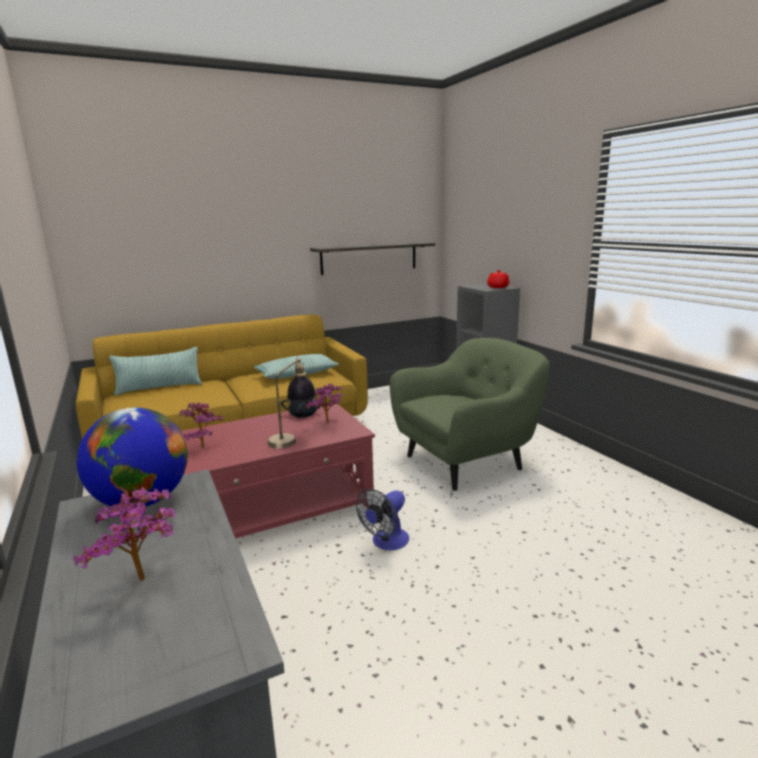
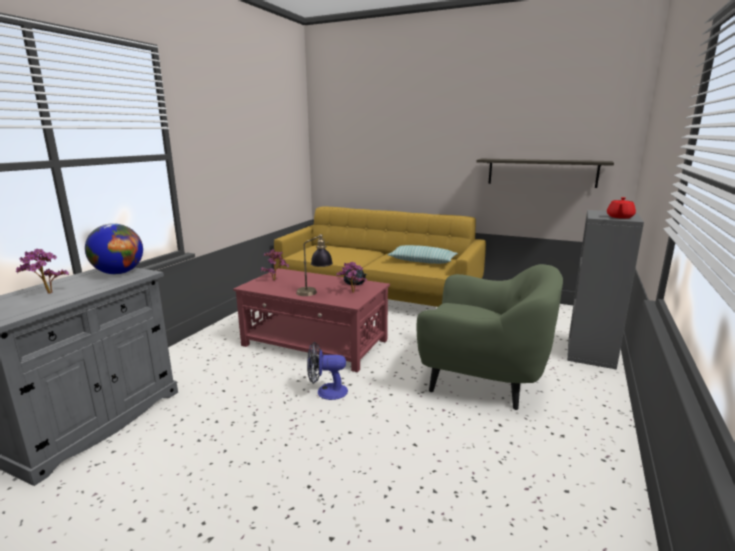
camera: 50 degrees right, 0 degrees up
(159, 388) = (339, 247): pillow -> none

